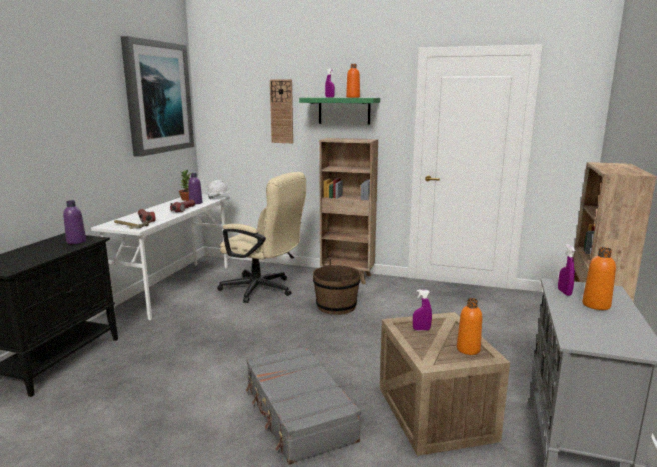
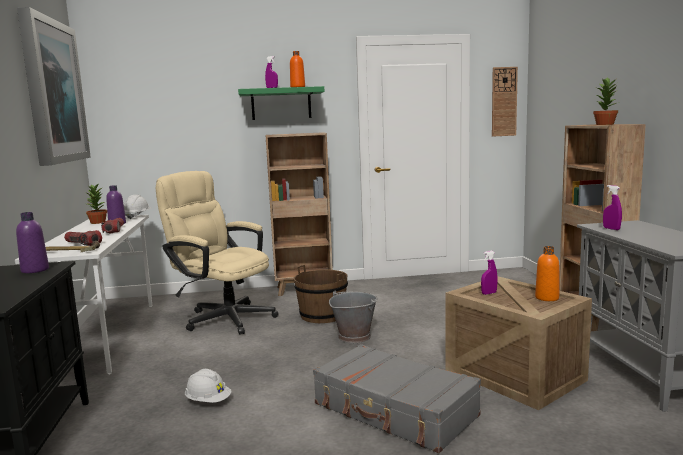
camera: 25 degrees left, 5 degrees down
(184, 361) = (208, 401): none -> white hard hat
(263, 290) = (223, 317): beige office chair -> beige office chair turned 150 degrees counterclockwise
(281, 111) = (205, 108): wall clock -> wall clock (504, 101)
(340, 333) = (354, 336): none -> grey bucket
(596, 305) = (646, 231): orange bottle -> none
(620, 168) = (605, 124): none -> potted plant

